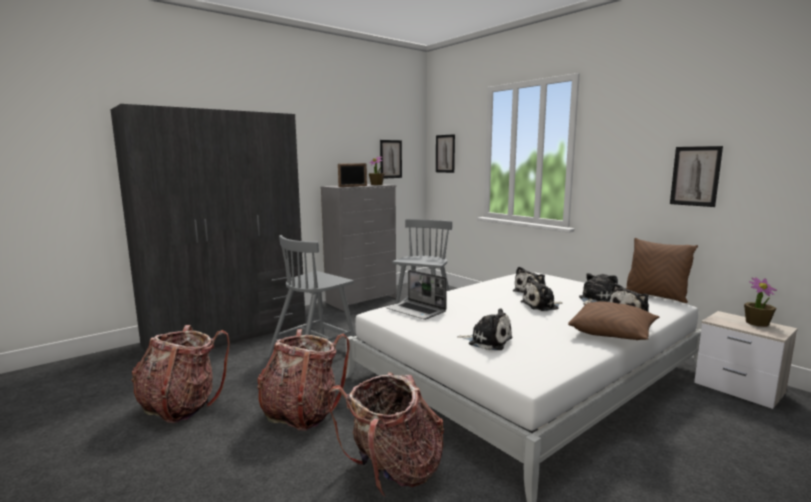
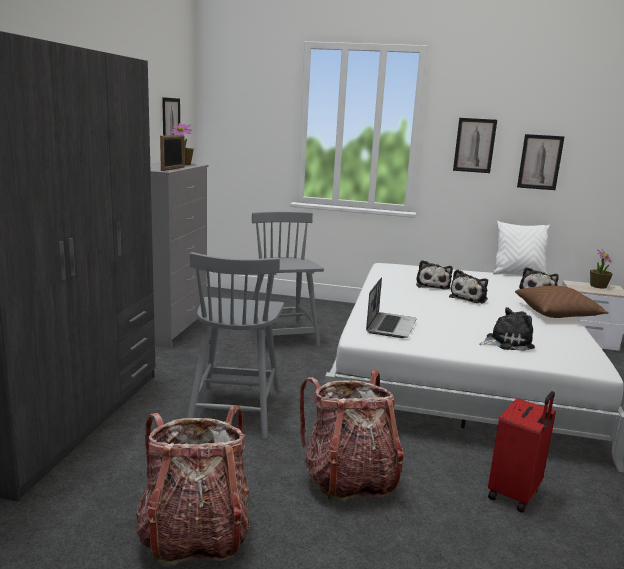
camera: 40 degrees left, 5 degrees up
(393, 471) = (515, 494): backpack -> red suitcase
(417, 311) = (390, 326): laptop -> laptop turned 75 degrees counterclockwise
(445, 153) = (232, 120): picture -> picture (474, 145)
(596, 299) = (491, 284): plush toy -> none
(655, 296) = (518, 274): brown pillow -> white pillow

